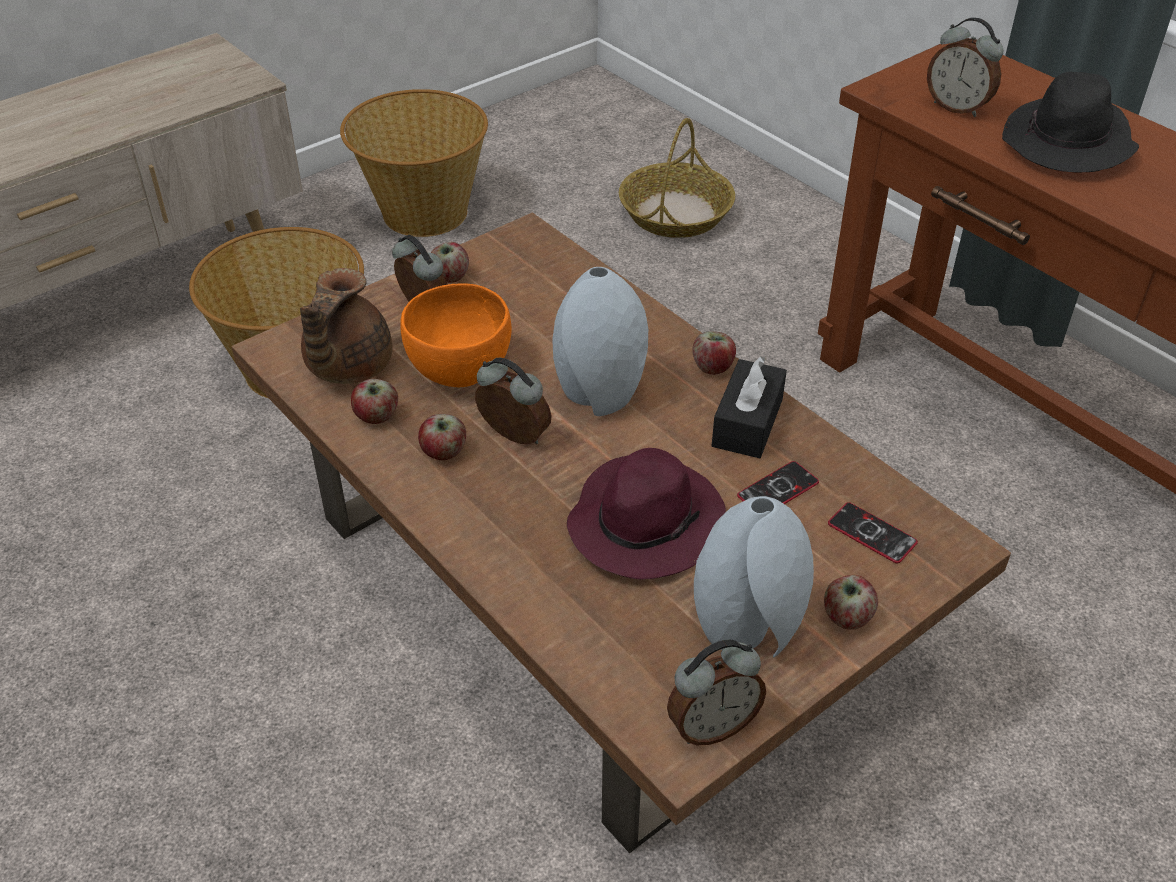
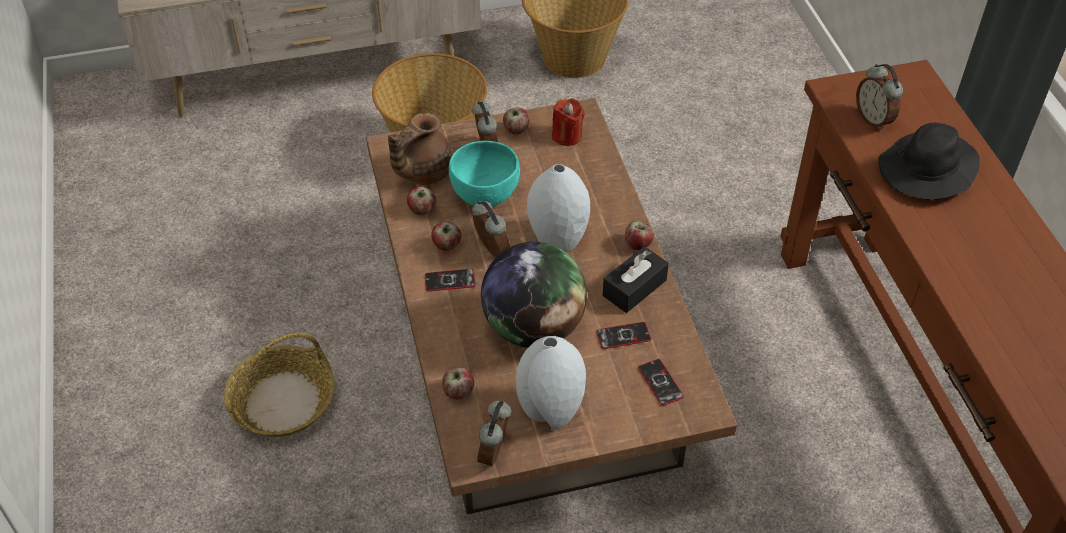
camera: 25 degrees right, 5 degrees up
(459, 372) = (484, 196): orange bowl -> turquoise bowl
(479, 499) = (450, 281): none -> phone
(525, 265) = (567, 136): none -> red candle
(645, 522) = (533, 327): purple hat -> globe
(675, 213) = (749, 110): basket -> basket (283, 401)
(711, 726) = (495, 453): alarm clock -> alarm clock turned 105 degrees clockwise
(846, 617) = (610, 424): apple -> apple (458, 391)

